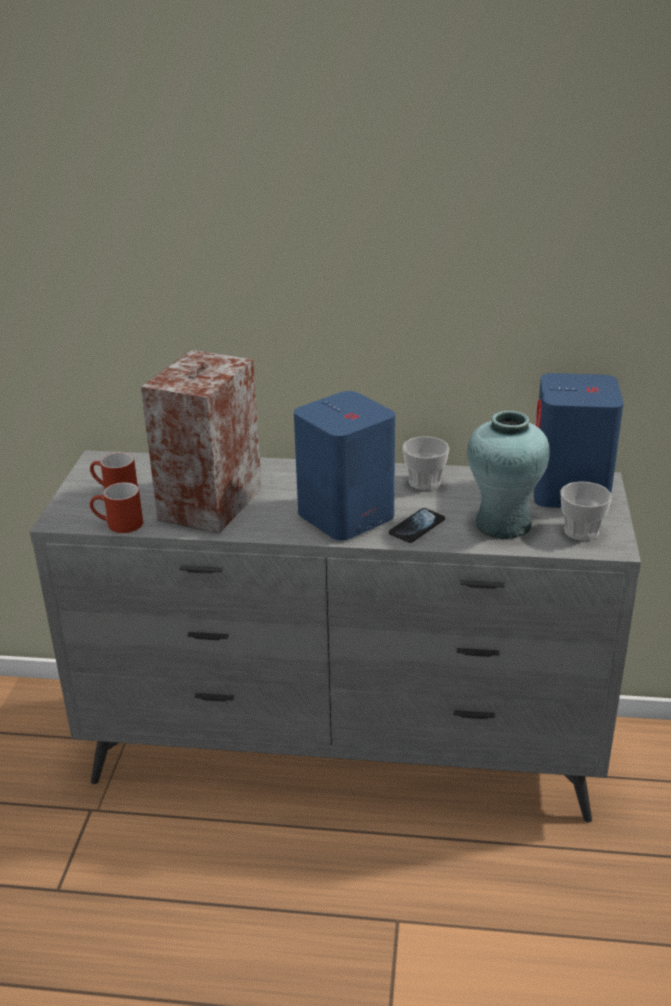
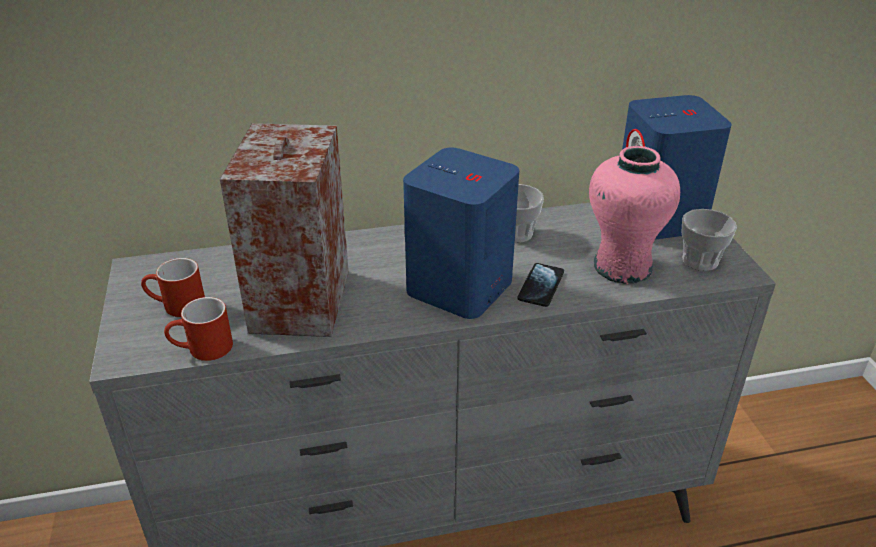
camera: 20 degrees left, 5 degrees up
(502, 524) = (622, 266): turquoise vase -> pink vase

